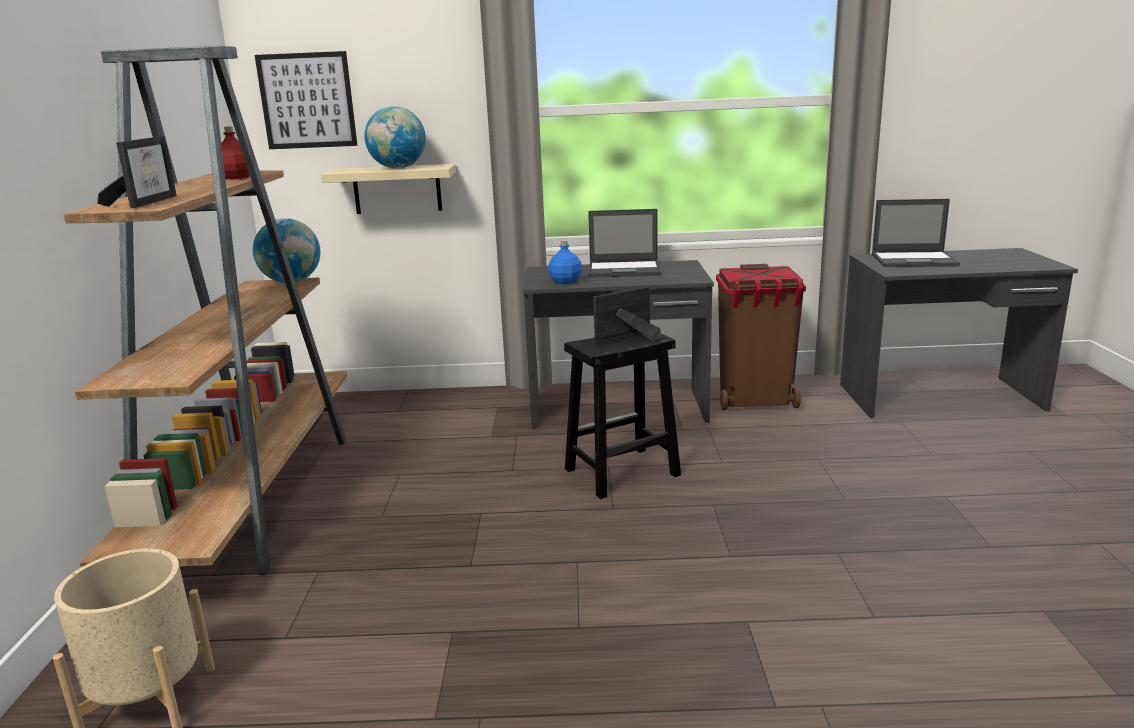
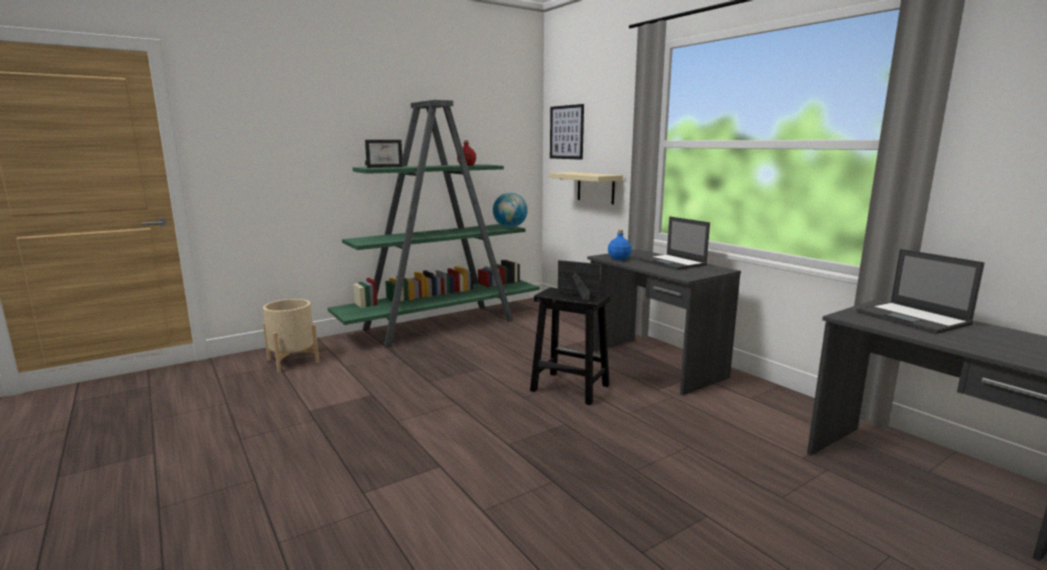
camera: 55 degrees right, 5 degrees down
(254, 497) = (442, 325): brown bookcase -> green bookcase
(398, 168) = (586, 174): globe -> none
(755, 401) = (748, 402): brown trash can -> none

